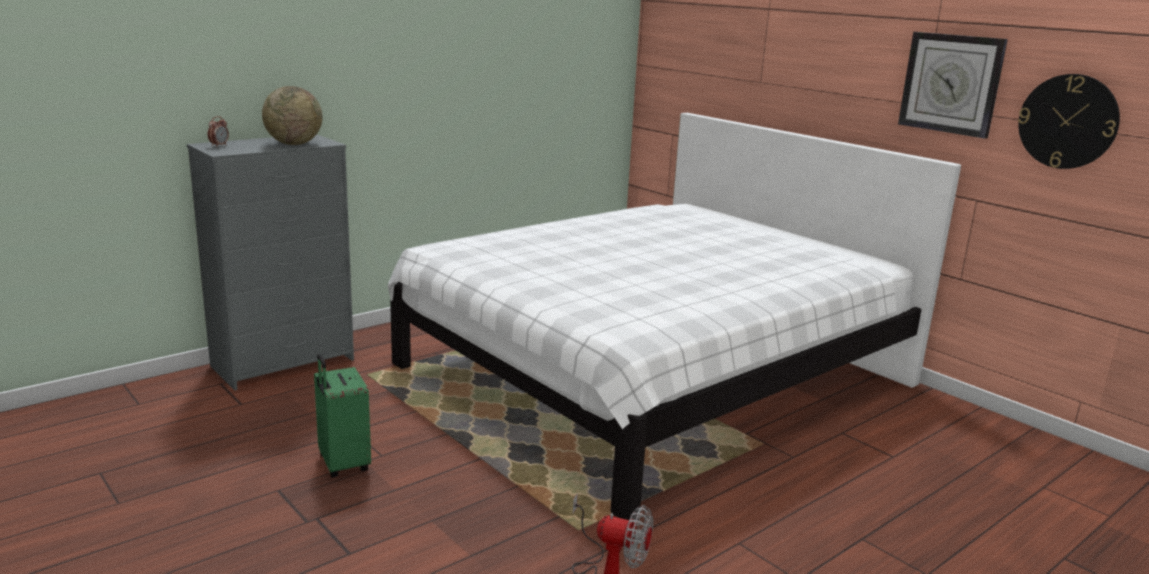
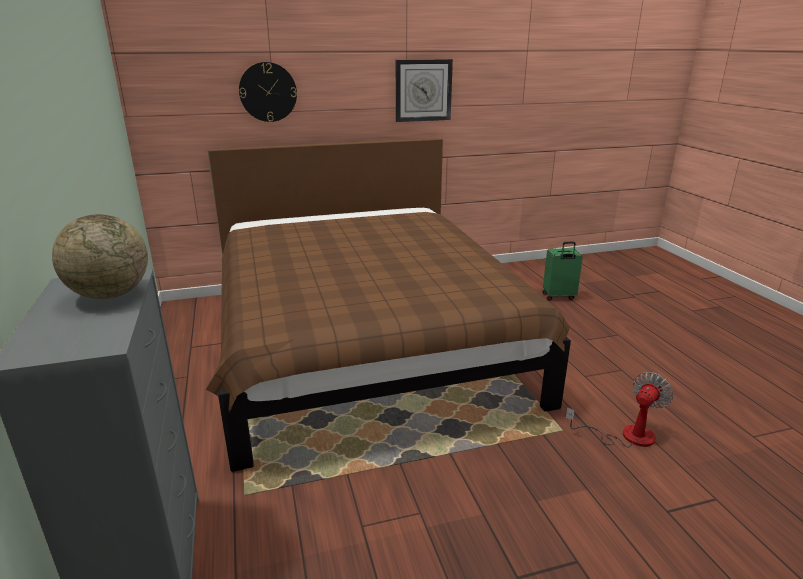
camera: 65 degrees left, 5 degrees up
(219, 145) = (47, 344): alarm clock -> none
(342, 464) = (426, 544): green suitcase -> green suitcase (558, 296)
(652, 374) = (363, 343): white bed -> brown bed
(1068, 121) = (488, 102): wall clock -> wall clock (268, 92)

